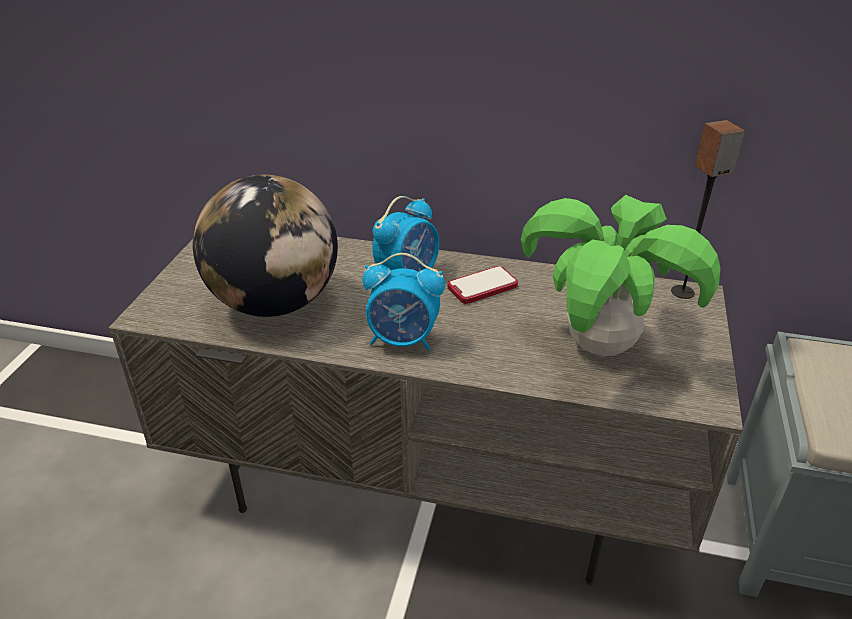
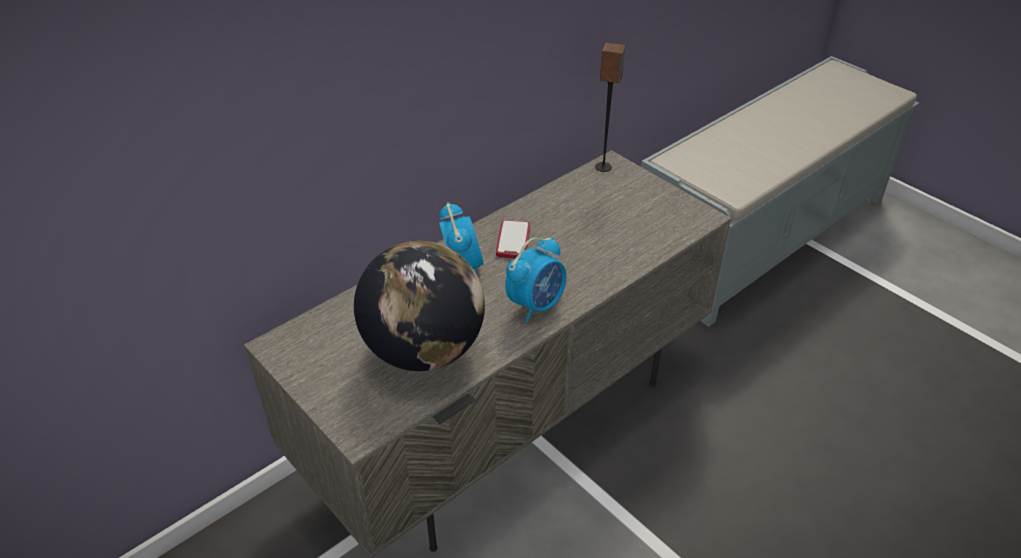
camera: 55 degrees left, 5 degrees up
(601, 345) = (621, 225): potted plant -> none

